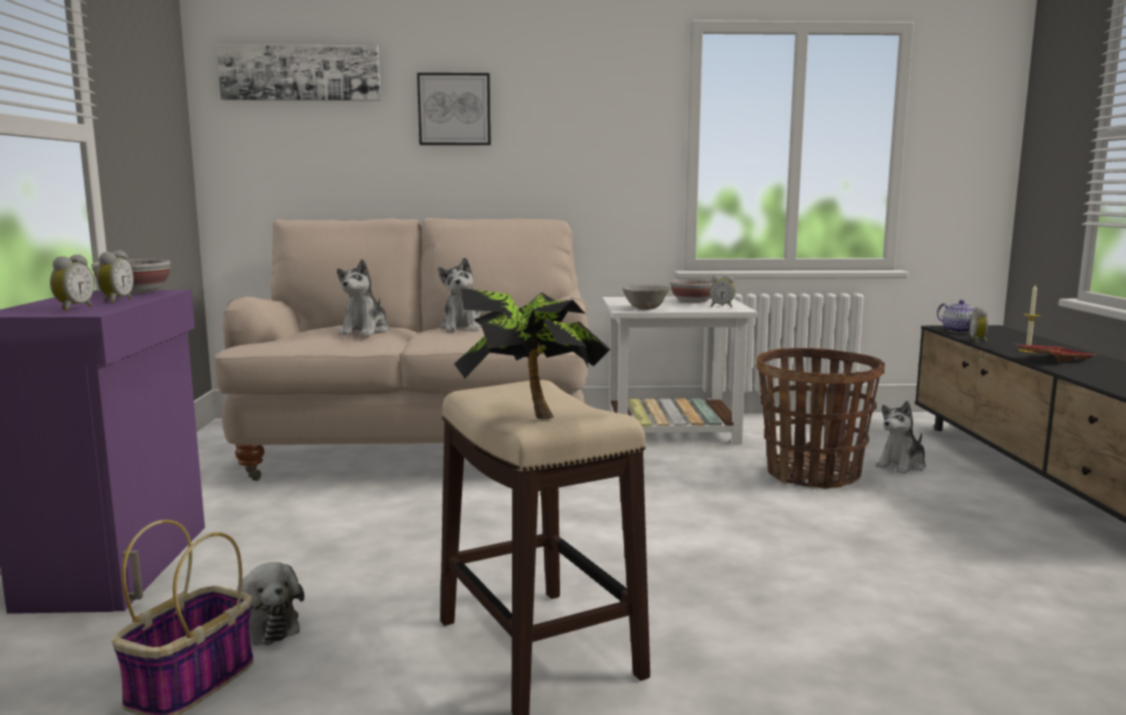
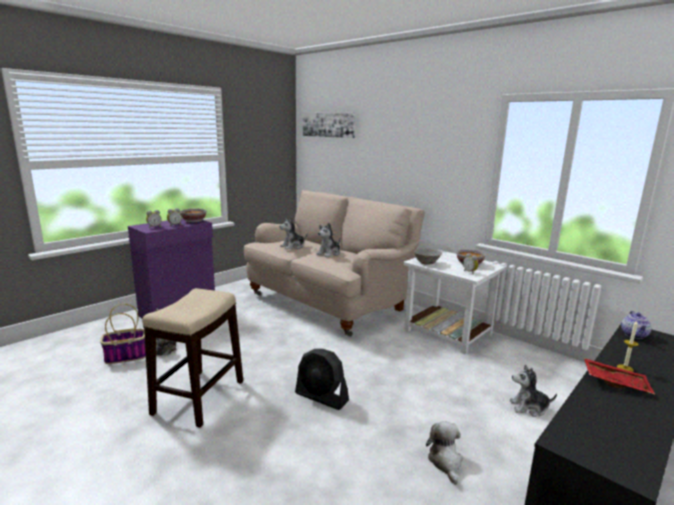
camera: 45 degrees right, 5 degrees up
(454, 109) = (382, 143): picture -> none
(530, 413) = (174, 306): potted plant -> none
(708, 554) = (321, 397): none -> black fan
(812, 474) = (461, 387): basket -> none
(959, 541) = (445, 461): none -> plush toy
(978, 341) = (615, 347): alarm clock -> none

